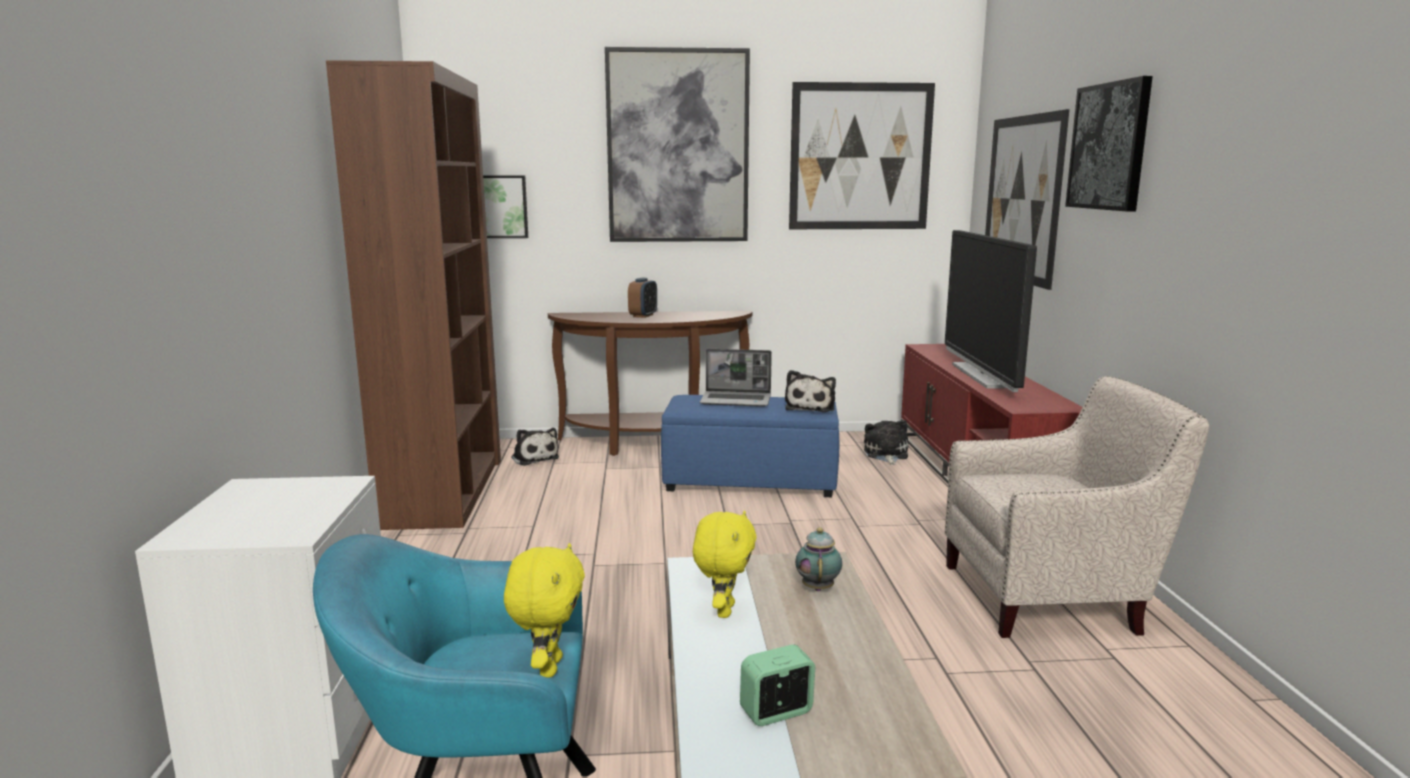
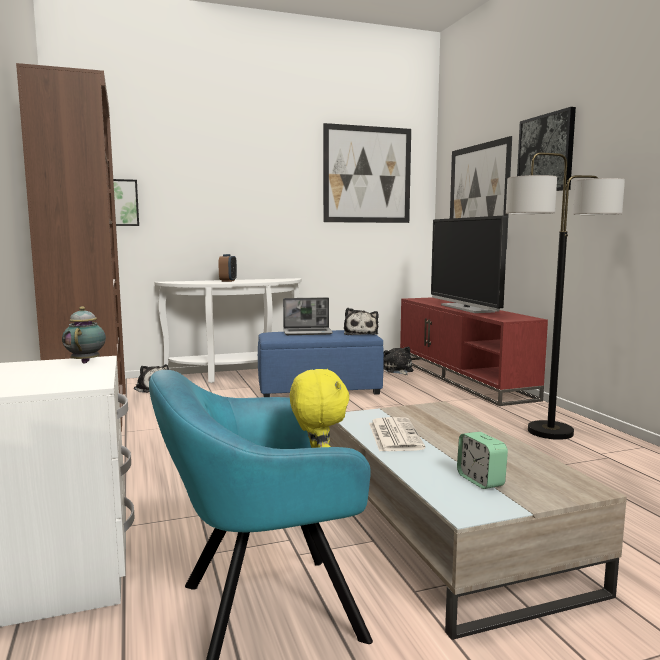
camera: 15 degrees left, 5 degrees down
(653, 444) = (236, 375): brown console table -> white console table
(678, 147) = (247, 163): picture -> none
(723, 610) = (394, 435): yellow plush toy -> newspaper
(776, 712) = (480, 480): alarm clock -> alarm clock turned 75 degrees counterclockwise
(818, 587) = (445, 418): teapot -> teapot (86, 362)
(1051, 597) = (550, 432): beige armchair -> floor lamp

